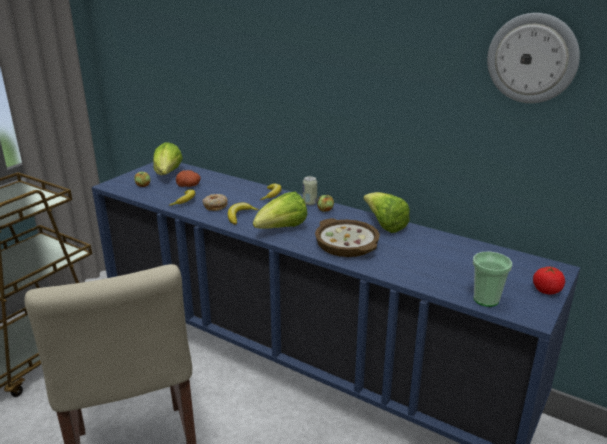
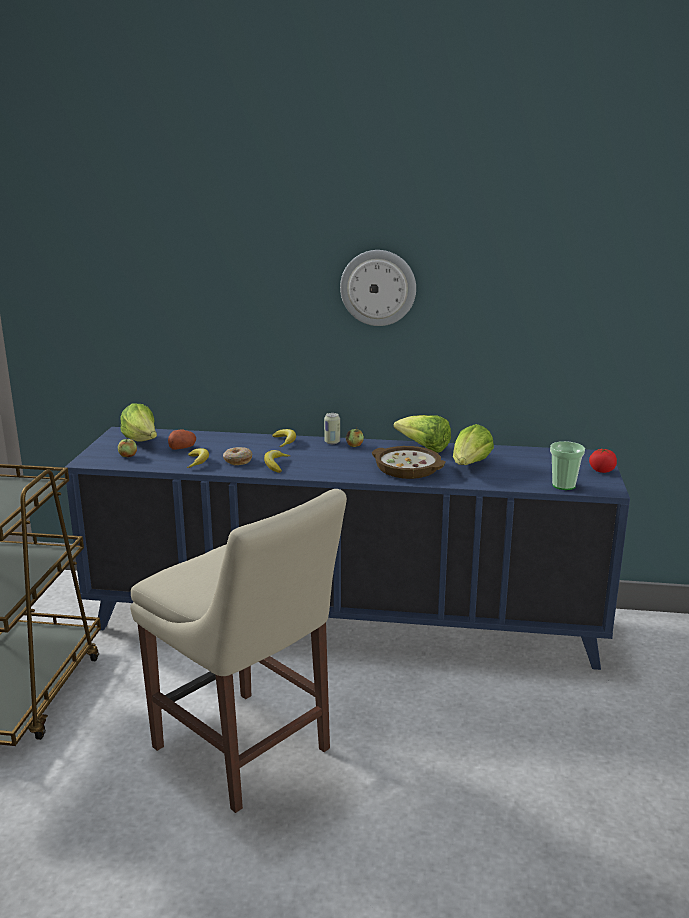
camera: 25 degrees left, 5 degrees down
(281, 229) = (332, 468): lettuce -> lettuce (470, 465)
(532, 58) = (550, 269): wall clock -> wall clock (378, 288)

